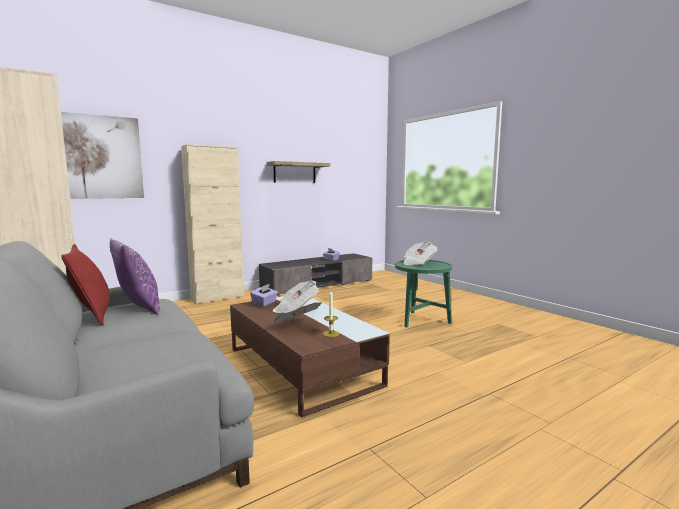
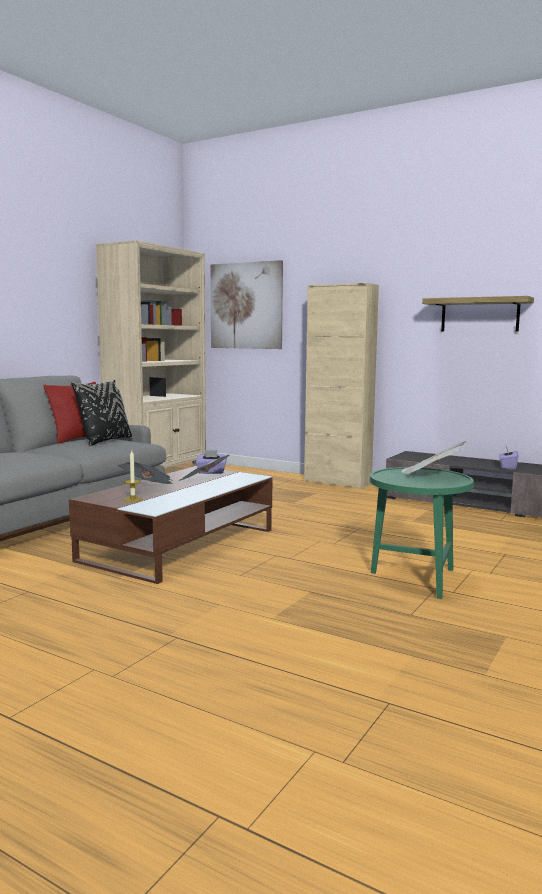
camera: 65 degrees right, 0 degrees up
(138, 307) = (105, 441): purple pillow -> black pillow

